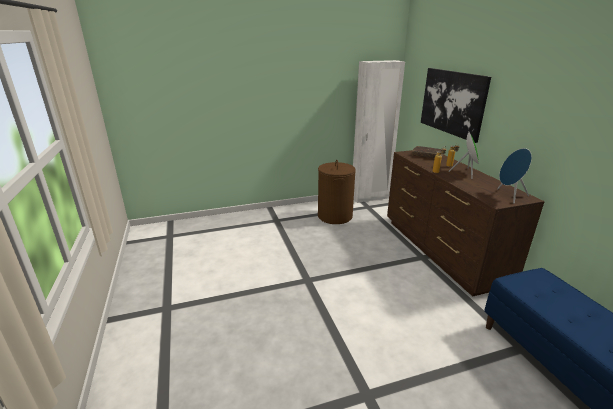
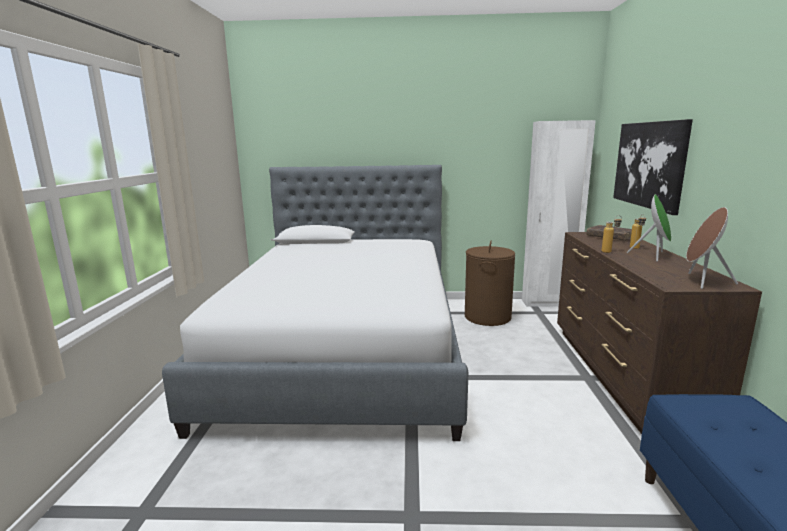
camera: 20 degrees right, 10 degrees down
(243, 265) = (345, 350): none -> bed
(509, 196) = (701, 281): blue speaker -> brown speaker

